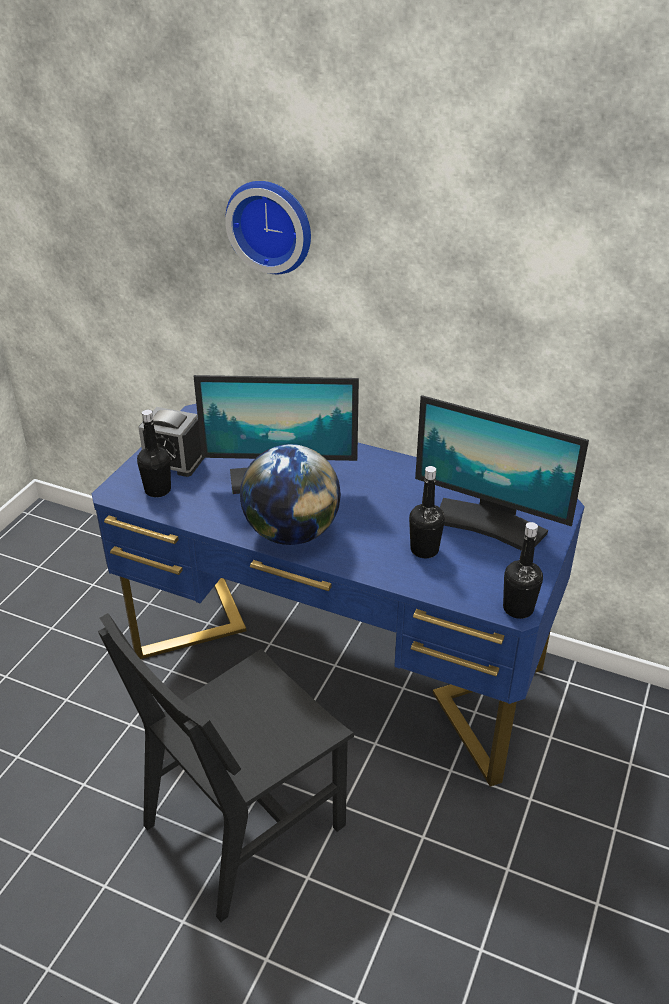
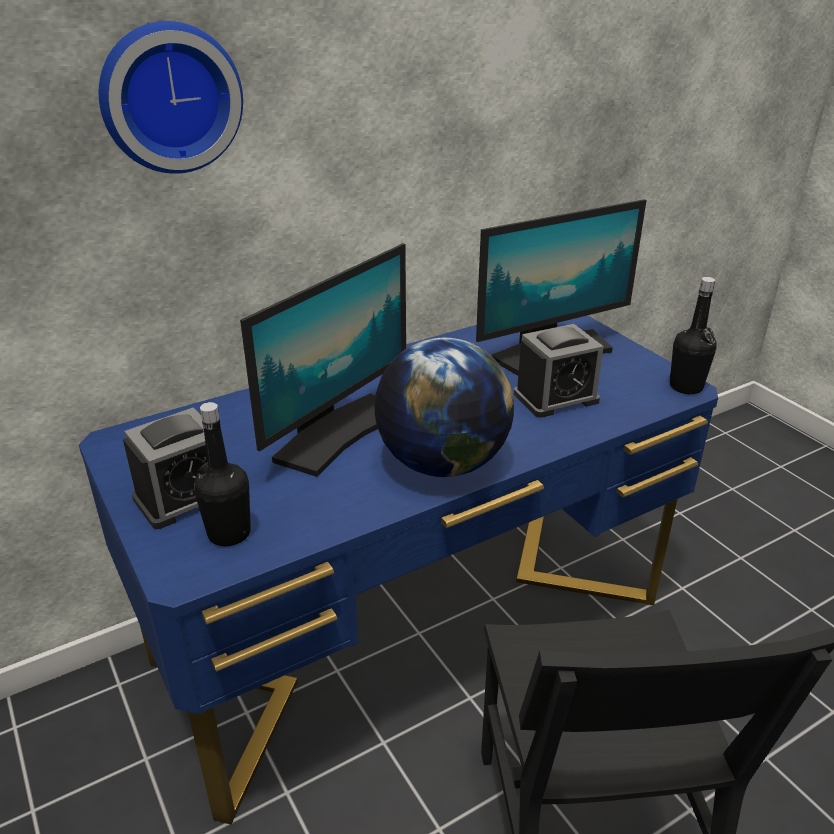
camera: 55 degrees left, 5 degrees down
(424, 550) = (556, 397): black bottle -> alarm clock

